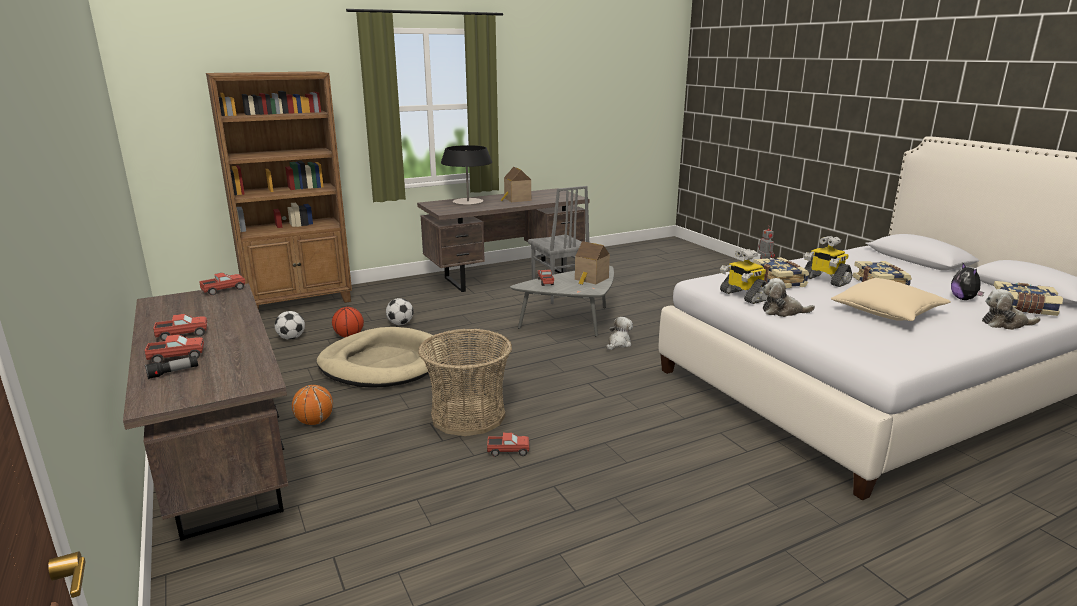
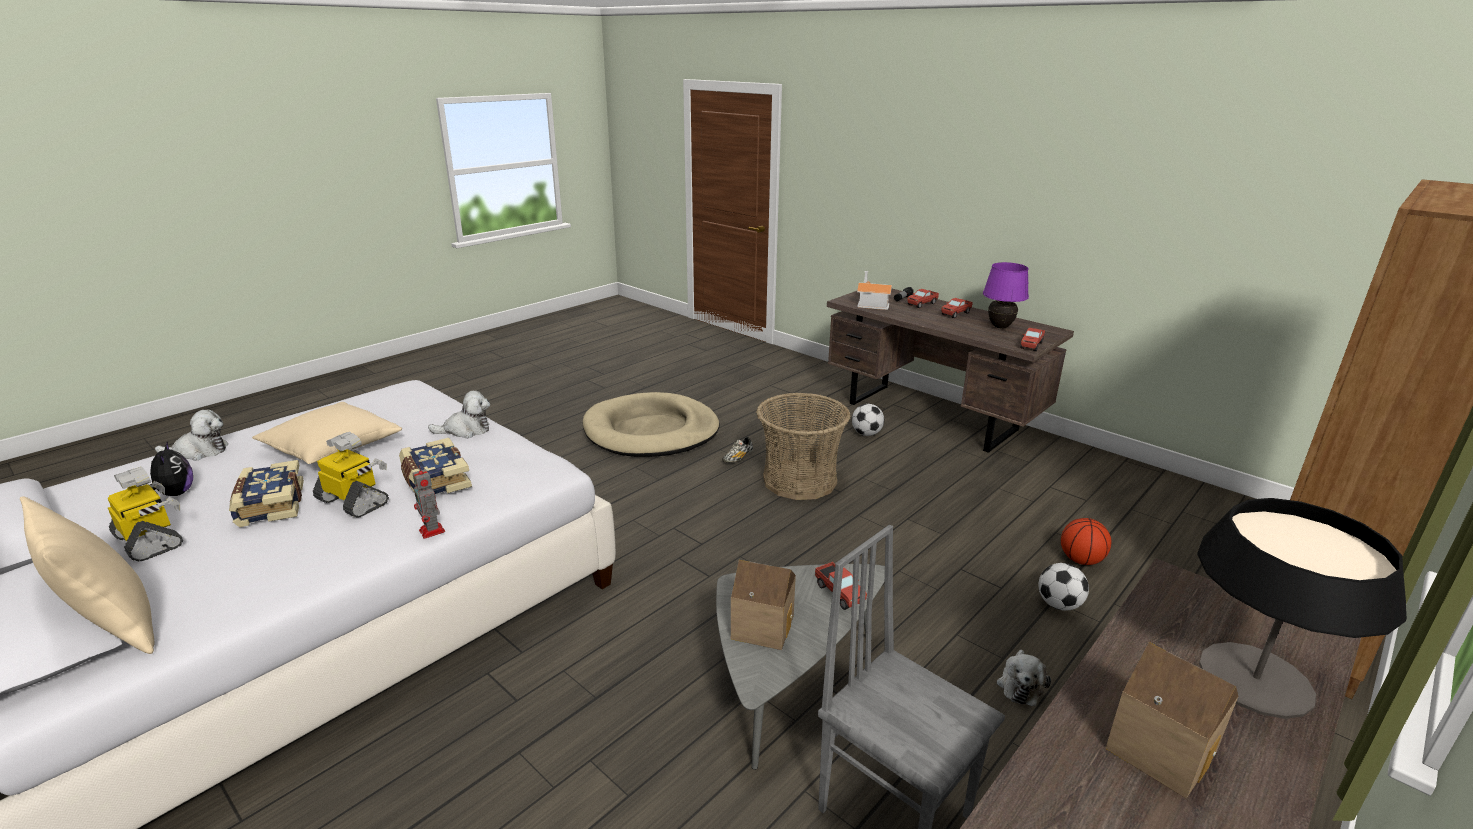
camera: 160 degrees right, 5 degrees up
(190, 312) = (999, 327): none -> purple table lamp
(237, 370) = (870, 303): none -> toy house
(291, 338) = (1141, 540): football -> football (866, 434)
(314, 422) = (923, 452): basketball -> none
(383, 363) = (964, 524): beige dog bed -> beige dog bed (651, 431)
(508, 451) = (738, 458): toy truck -> shoe
(618, 343) = (685, 634): plush toy -> plush toy (1020, 685)
(743, 296) = (504, 445): toy robot -> toy robot (151, 541)
(886, 256) = (114, 627): none -> beige pillow
(1023, 308) = (116, 485): book -> none

